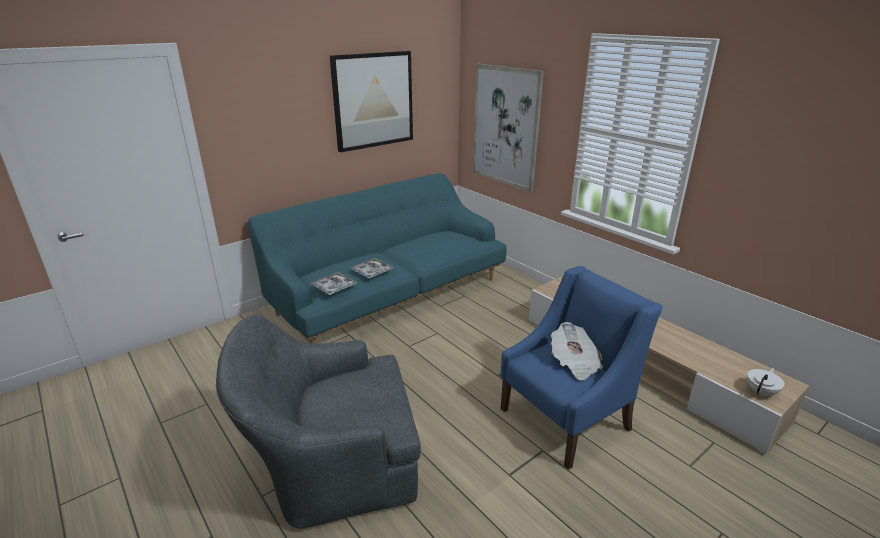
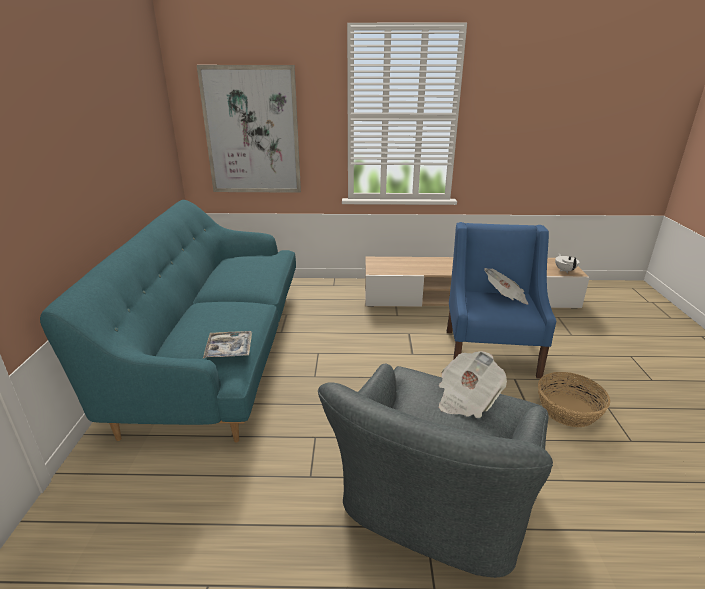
camera: 50 degrees left, 0 degrees up
(372, 272) = (238, 318): tray -> none
(373, 100) = (114, 113): picture -> none
(375, 397) = (466, 398): none -> newspaper
(537, 505) = (567, 410): none -> basket

